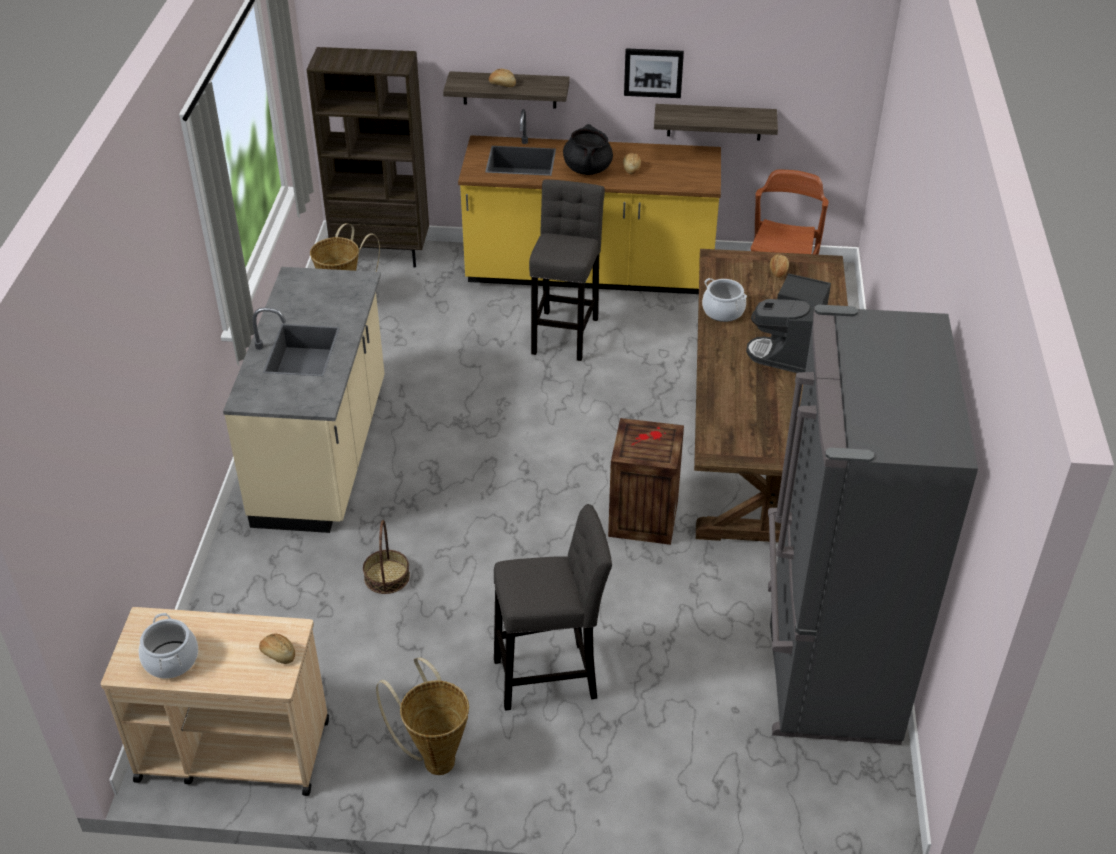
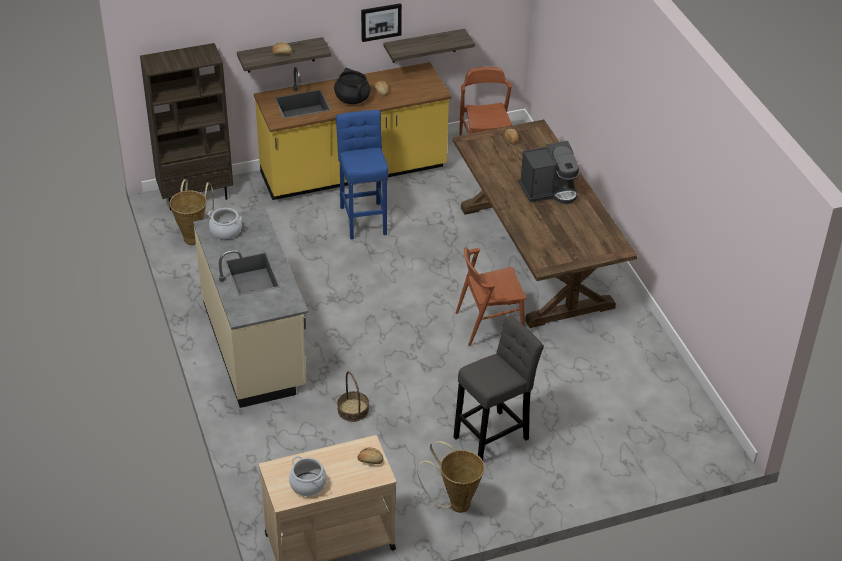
camera: 25 degrees left, 0 degrees up
(565, 332) = (363, 218): grey stool -> blue stool
(642, 517) = (489, 324): crate -> brown chair
(723, 311) = (493, 176): cooking pot -> cooking pot (226, 231)
(789, 351) = (549, 191): coffee machine -> coffee machine turned 105 degrees counterclockwise
(826, 662) = (646, 376): grey fridge -> none

